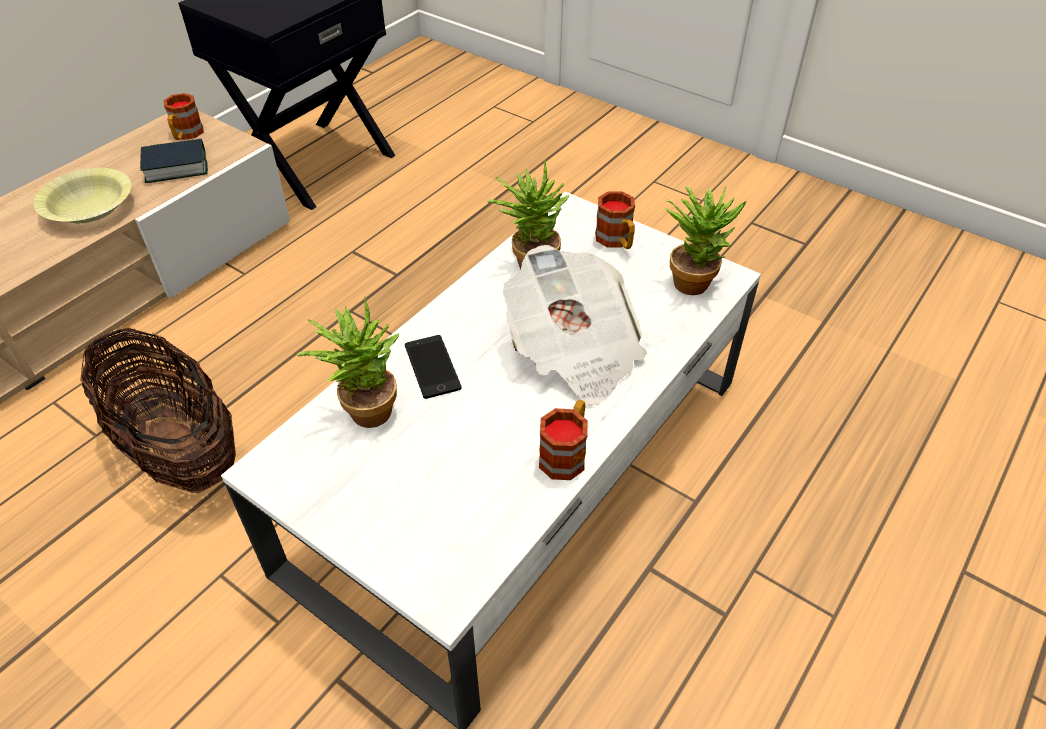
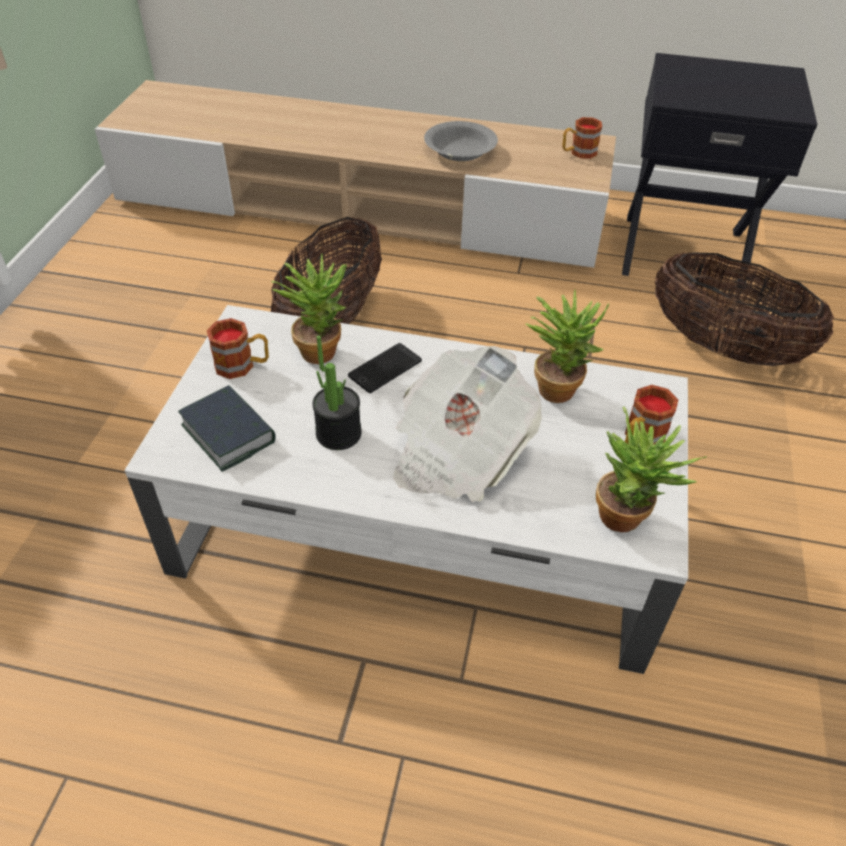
camera: 65 degrees right, 0 degrees up
(89, 208) = (459, 151): yellow bowl -> grey bowl
(176, 167) = (537, 165): book -> book (228, 433)
(447, 195) = (724, 347): none -> basket
(503, 430) = (338, 433): none -> potted plant
(566, 453) = (332, 482): mug -> mug (242, 365)

